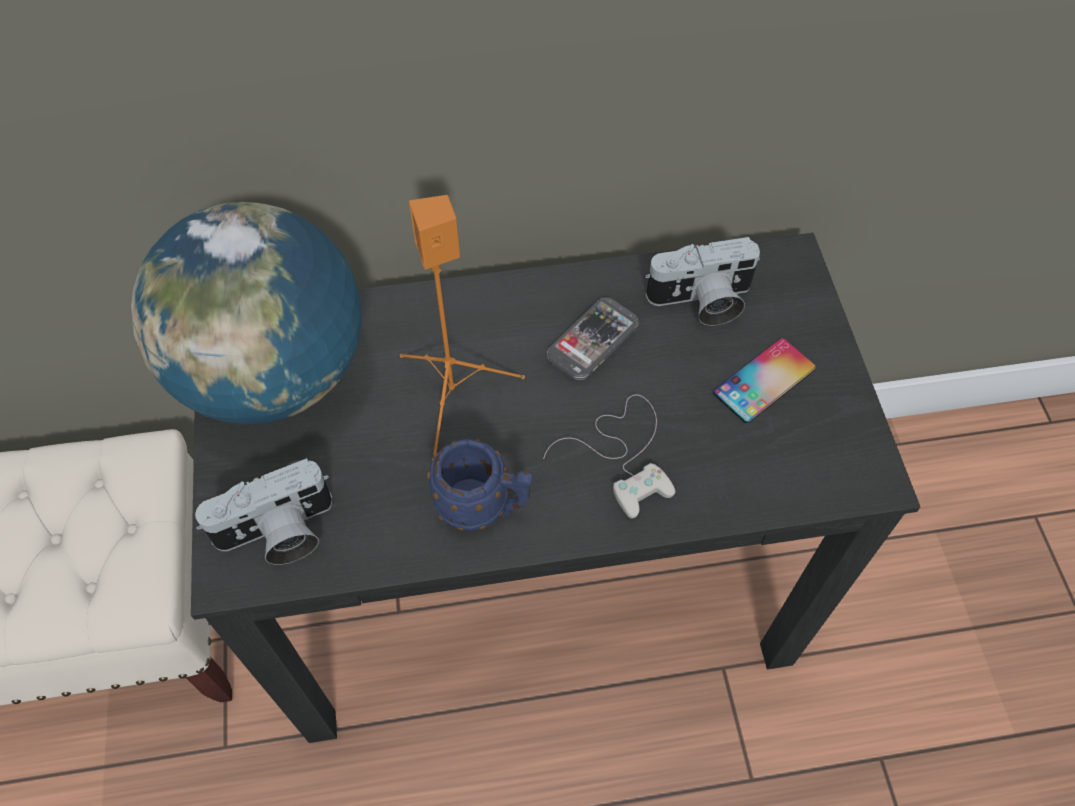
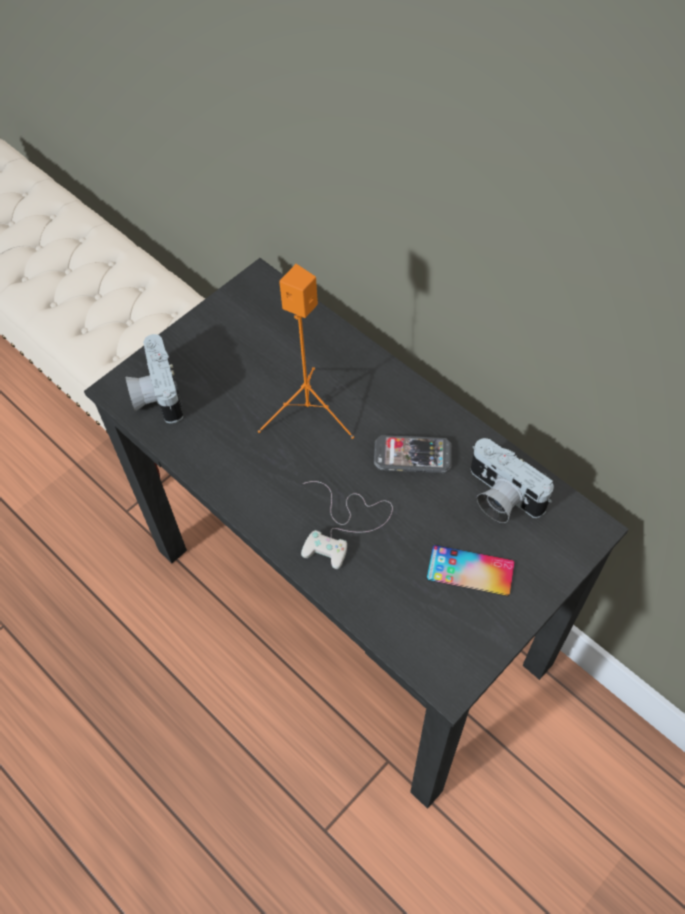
camera: 55 degrees right, 0 degrees up
(274, 374) = (249, 320): globe -> none
(278, 534) = (156, 393): camera -> camera turned 45 degrees clockwise
(484, 507) = (248, 476): blue mug -> none

